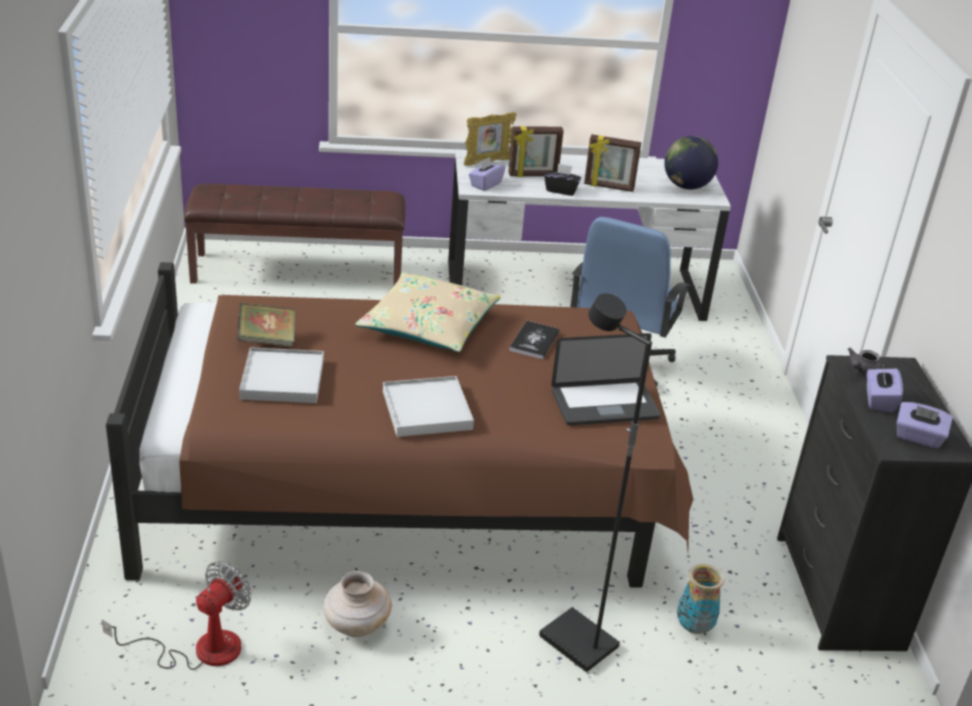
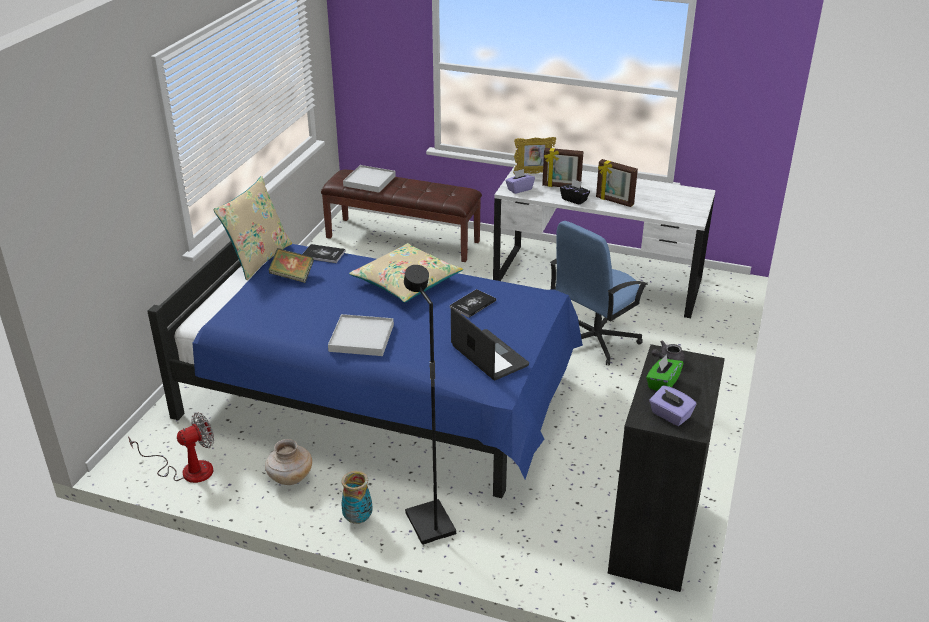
camera: 25 degrees right, 0 degrees up
(197, 323) = (258, 258): none -> beige pillow
(282, 379) = (283, 302): white tray -> white tray (369, 181)
(287, 304) = (323, 254): none -> book
(410, 489) = (382, 398): brown bed -> blue bed
(604, 405) = (489, 356): laptop -> laptop turned 135 degrees counterclockwise
(686, 186) = (679, 207): globe -> none
(693, 627) = (521, 534): vase -> vase (358, 519)
(878, 400) = (662, 383): purple tissue box -> green tissue box

